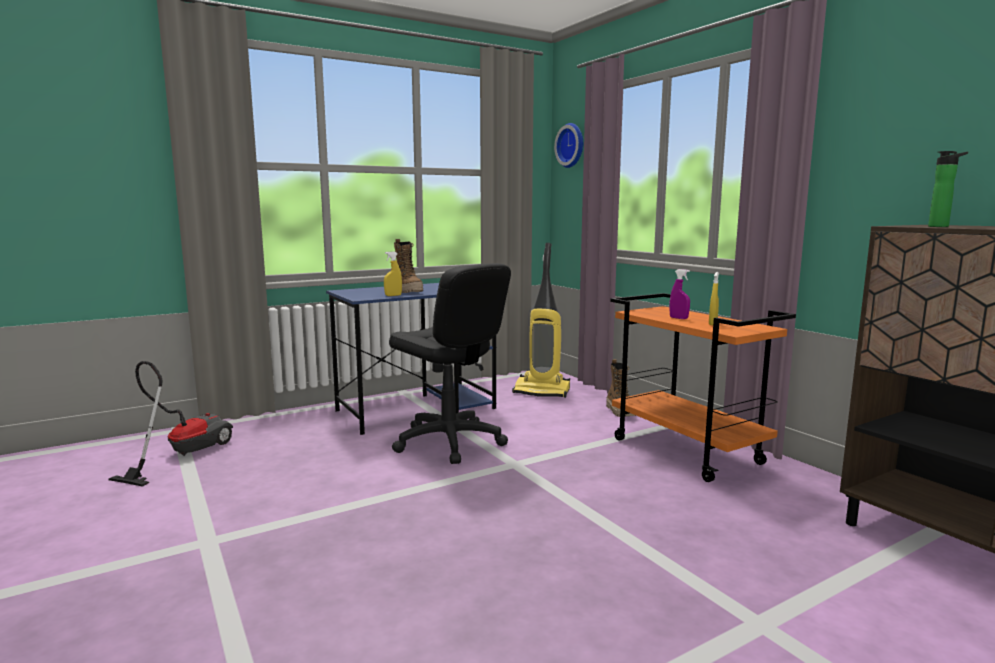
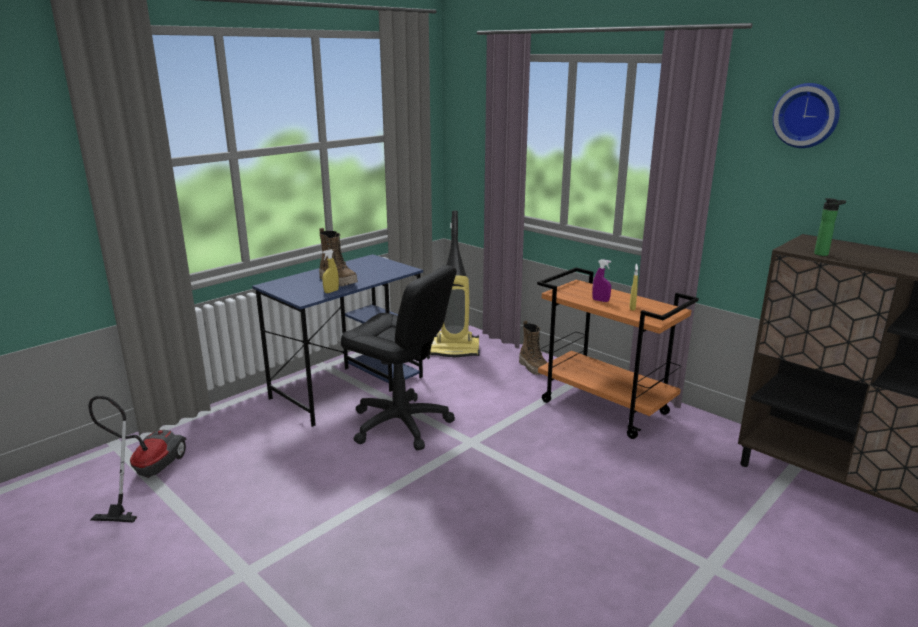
camera: 15 degrees left, 10 degrees up
(572, 145) = (467, 107): wall clock -> wall clock (807, 115)

